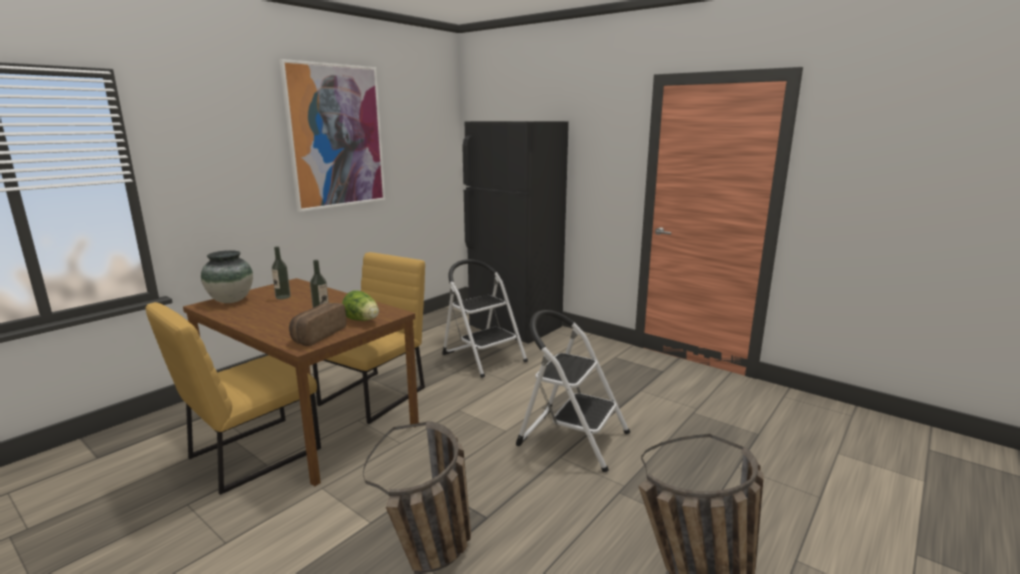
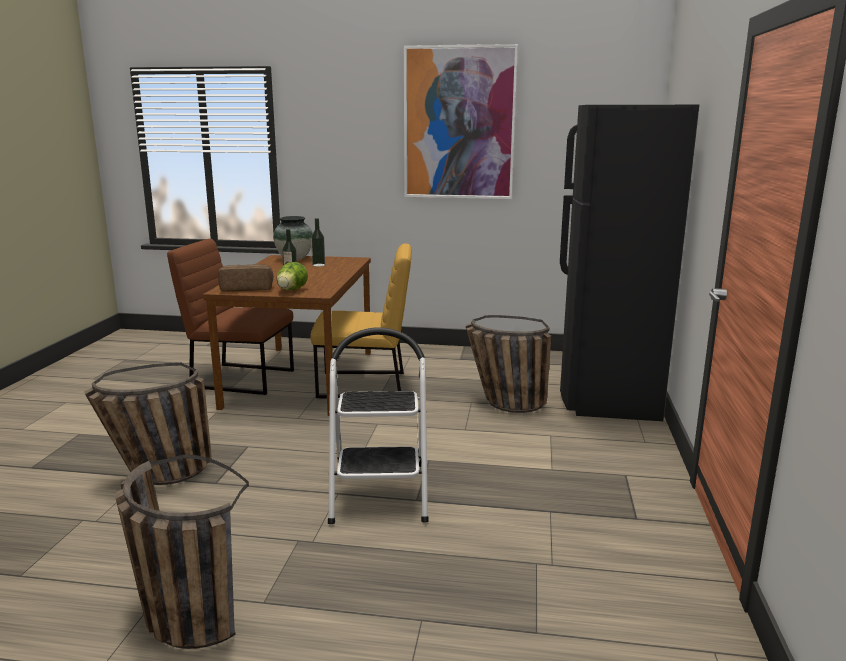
camera: 60 degrees right, 0 degrees up
(251, 454) = (240, 378): yellow chair -> brown chair
(482, 357) = (501, 403): step ladder -> basket

